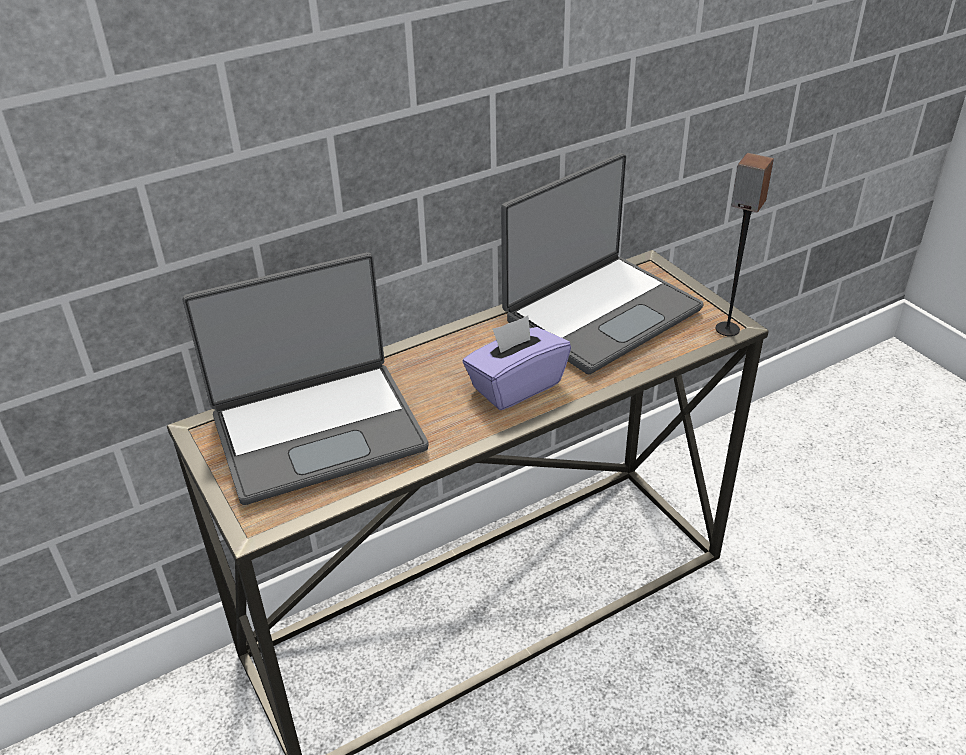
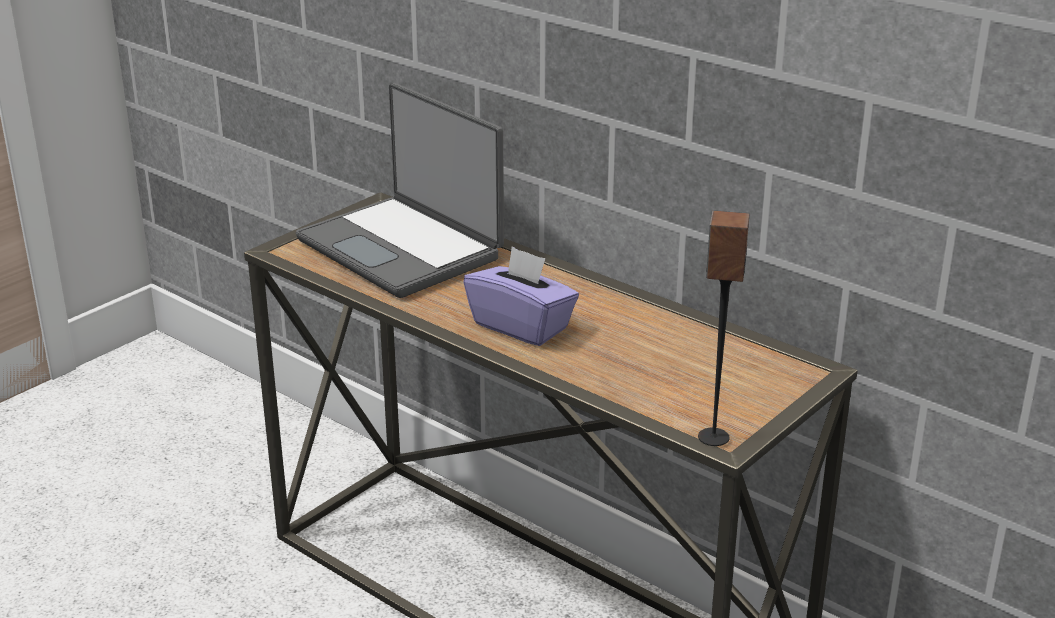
camera: 70 degrees right, 10 degrees down
(600, 313) = (683, 352): laptop -> none

